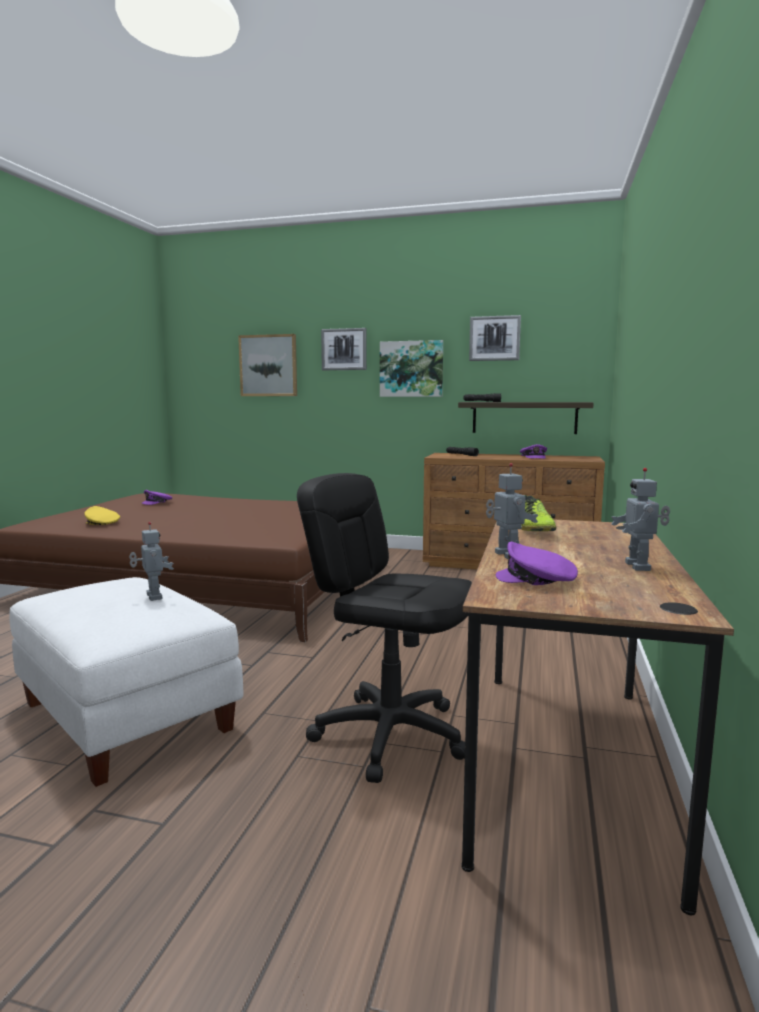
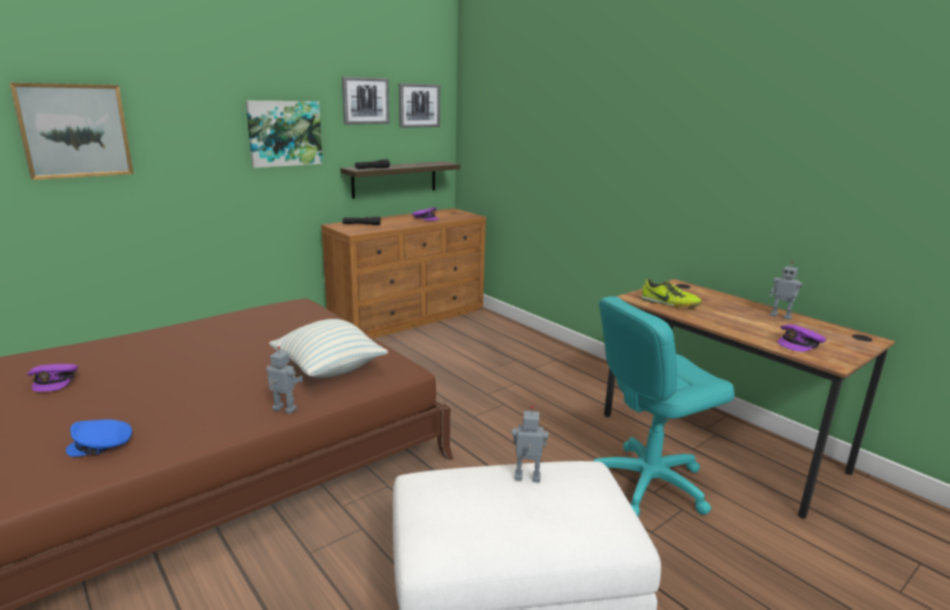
camera: 55 degrees left, 10 degrees up
(101, 523) = (101, 445): yellow cap -> blue cap
(254, 529) = (329, 370): none -> pillow
(344, 349) = (196, 108): picture -> picture (419, 105)
(390, 734) = (647, 483): black office chair -> turquoise office chair
(505, 555) = (736, 331): toy robot -> toy robot (283, 410)

